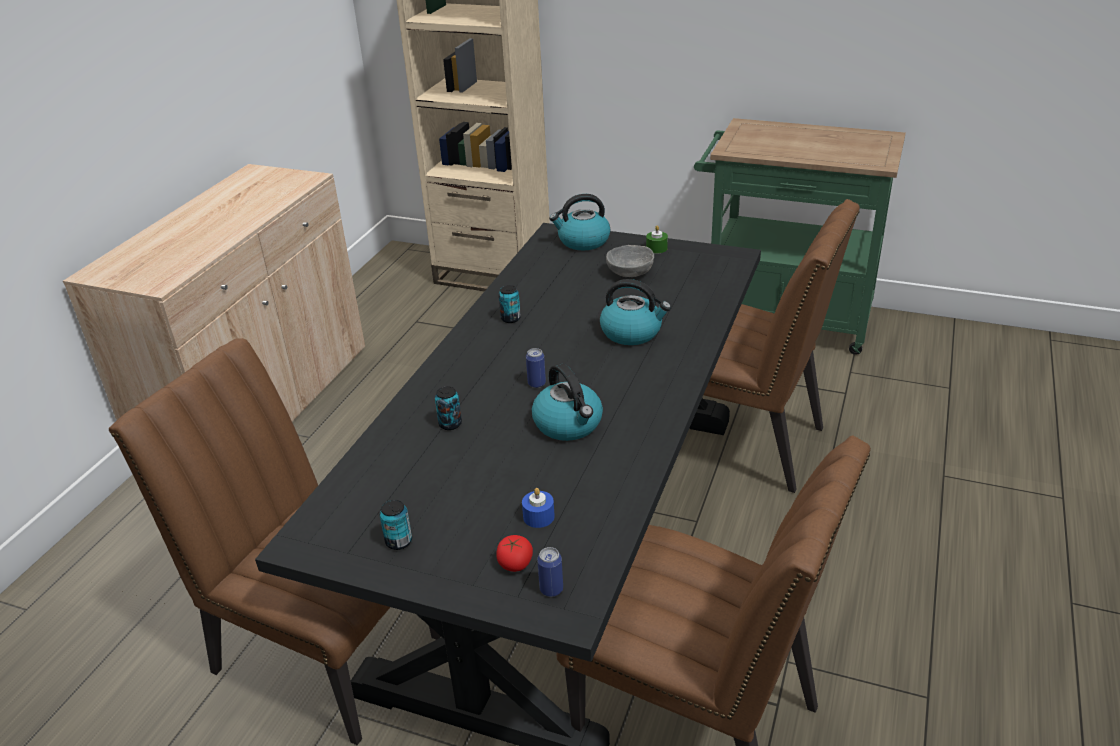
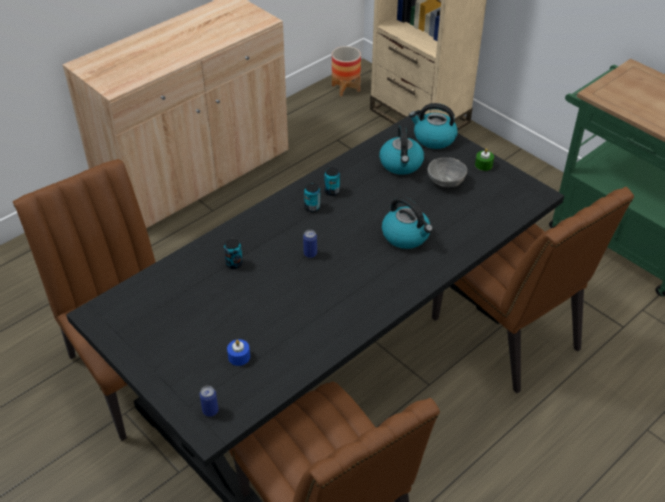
camera: 25 degrees right, 10 degrees up
(391, 272) = (346, 88): none -> planter
(398, 541) = (148, 338): can -> can (312, 207)
(515, 563) = (202, 383): tomato -> none
(569, 424) = (307, 295): kettle -> kettle (401, 164)

